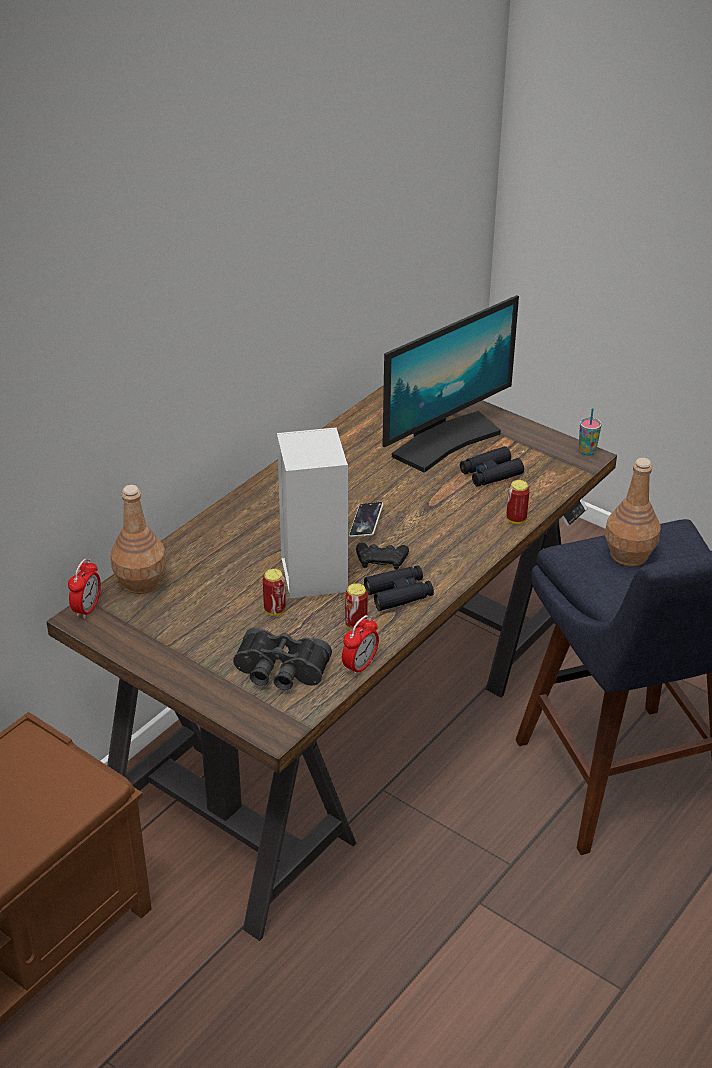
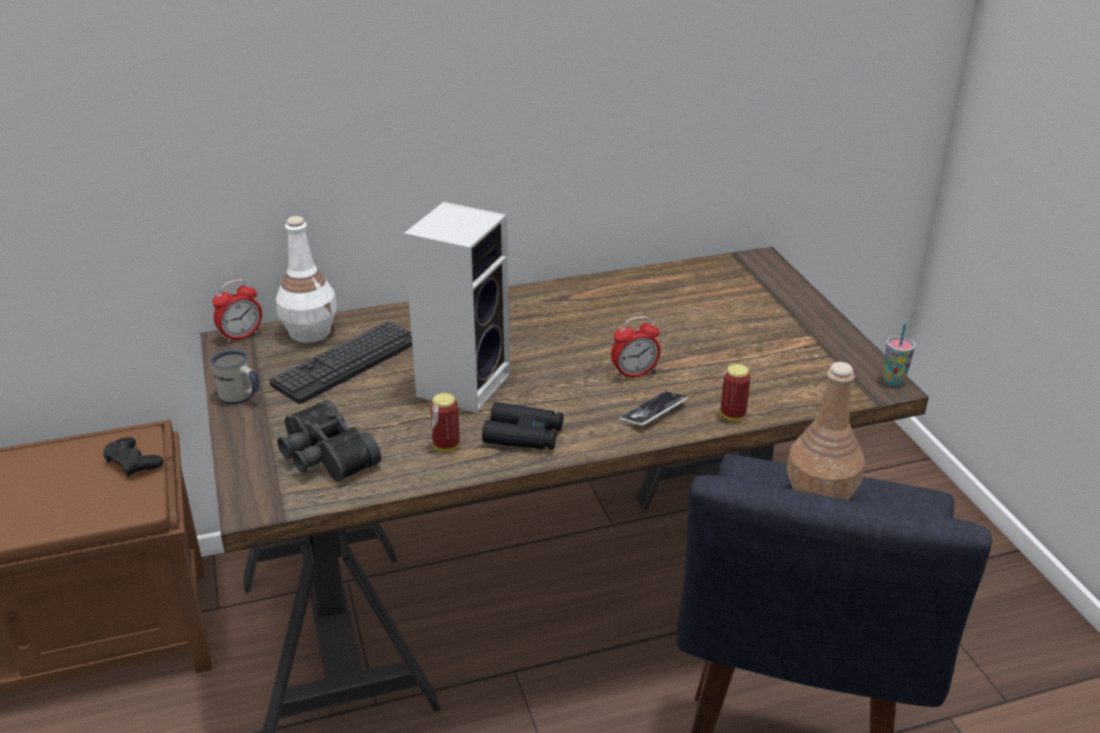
camera: 35 degrees right, 5 degrees down
(140, 581) = (310, 332): brown bottle -> white bottle
(157, 658) = (240, 398): none -> white mug
(203, 594) = (347, 362): none -> keyboard
(274, 610) = (389, 401): can -> none
(360, 666) = (403, 484): alarm clock -> alarm clock (634, 373)
(366, 522) = (570, 360): phone -> phone (653, 412)
(381, 560) = (544, 398): black game controller -> black game controller (133, 462)
(445, 441) = (738, 318): monitor -> none
(490, 473) = (754, 363): black binoculars -> none

